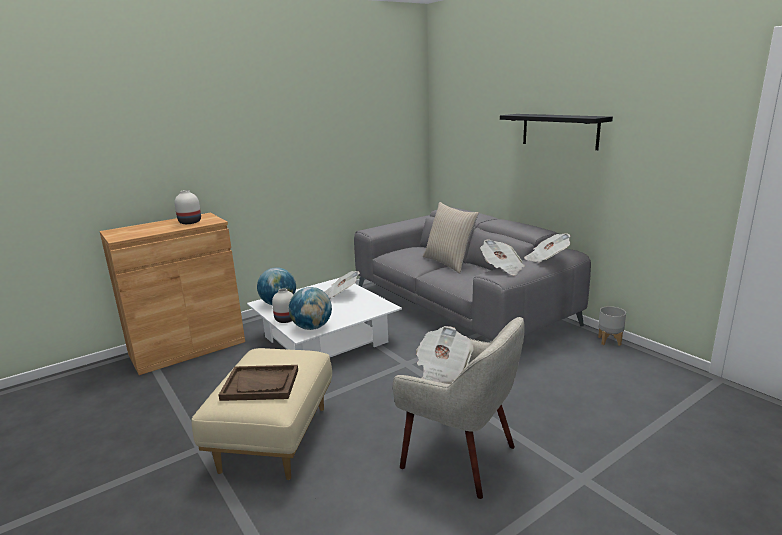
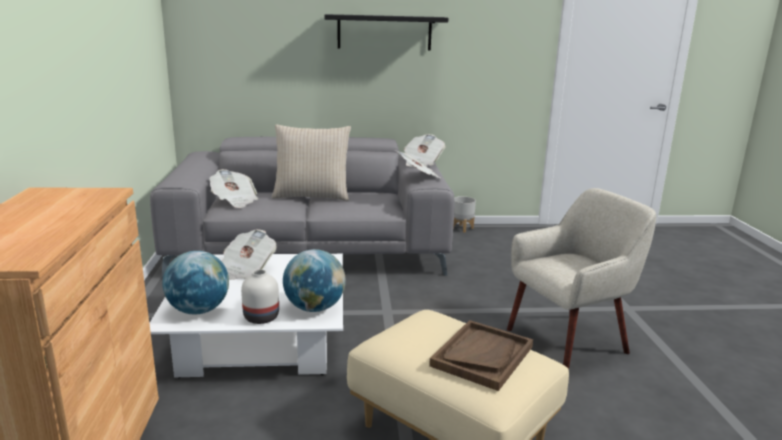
camera: 60 degrees left, 0 degrees up
(190, 222) = (66, 204): white vase -> none
(442, 370) = (550, 264): newspaper -> newspaper (234, 201)

